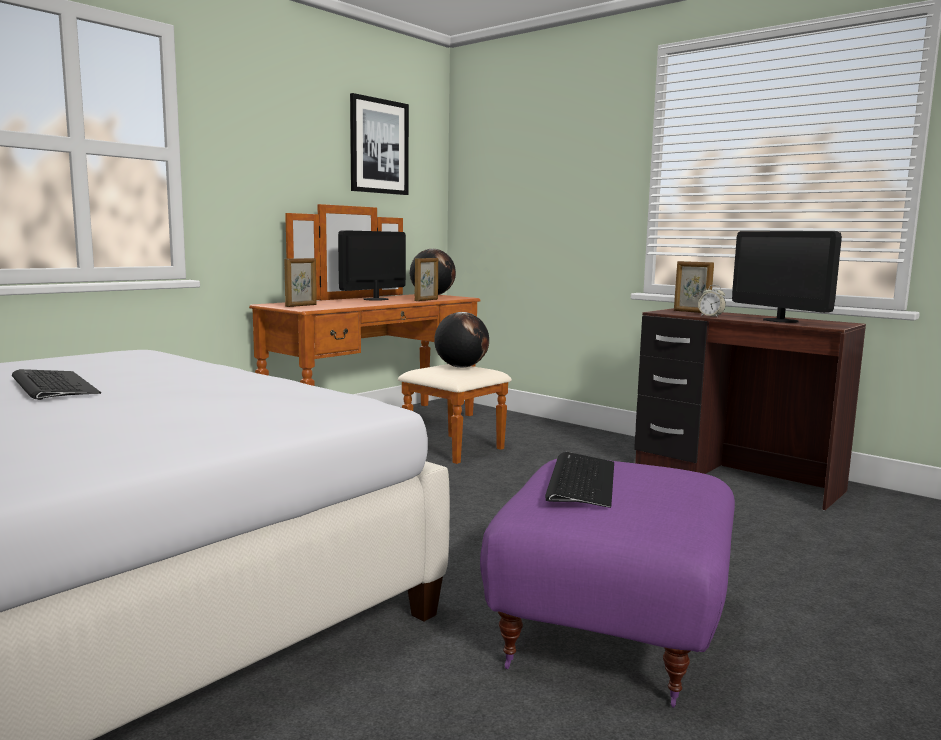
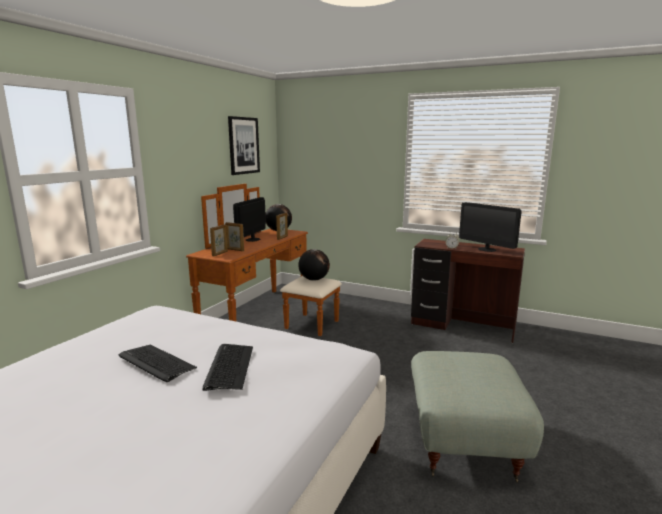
camera: 15 degrees left, 5 degrees up
(581, 481) = (452, 374): keyboard -> keyboard (229, 367)
(613, 631) = (466, 441): purple ottoman -> grey ottoman
(691, 312) = (437, 243): picture frame -> picture frame (235, 250)

